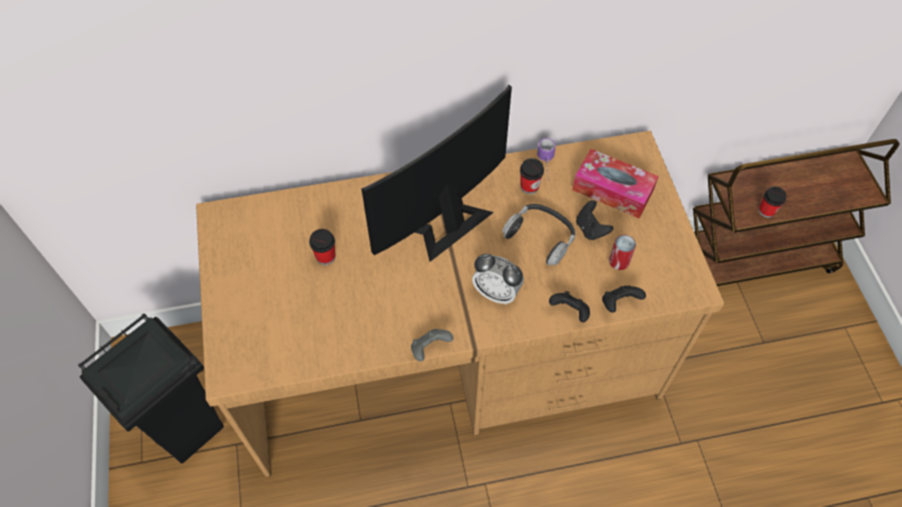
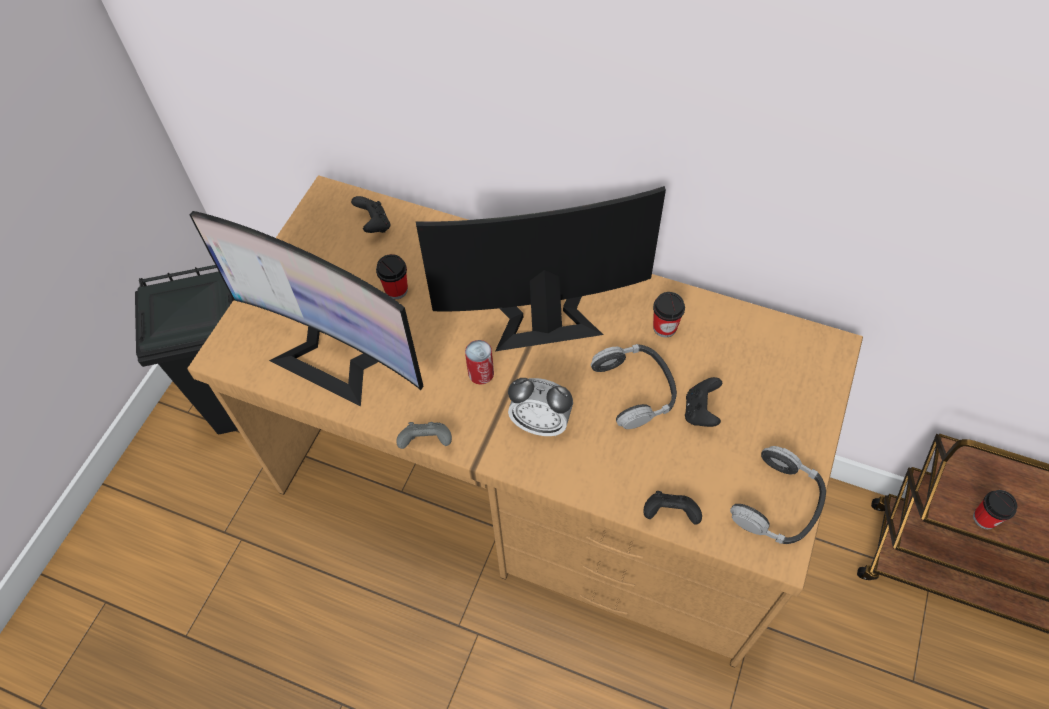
camera: 35 degrees right, 0 degrees up
(316, 326) = (335, 355): none -> monitor
(496, 292) = (541, 423): alarm clock -> alarm clock turned 45 degrees counterclockwise
(545, 166) = (701, 314): mug -> none
(569, 311) = (606, 490): black game controller -> black game controller (374, 225)
(612, 190) = (760, 381): tissue box -> none
(619, 261) = (706, 466): can -> can (481, 373)
(676, 260) = (778, 503): none -> headphones

